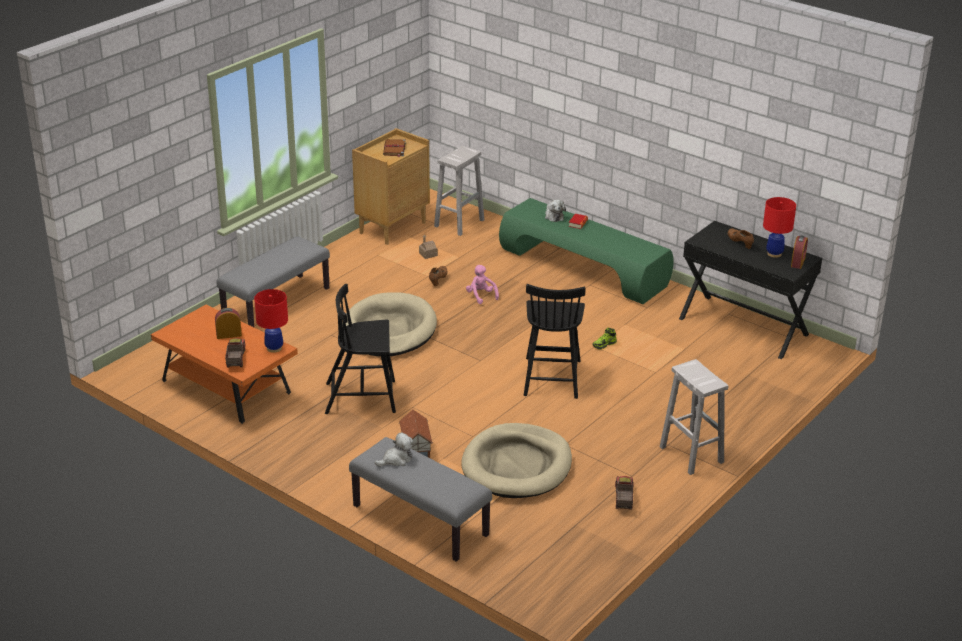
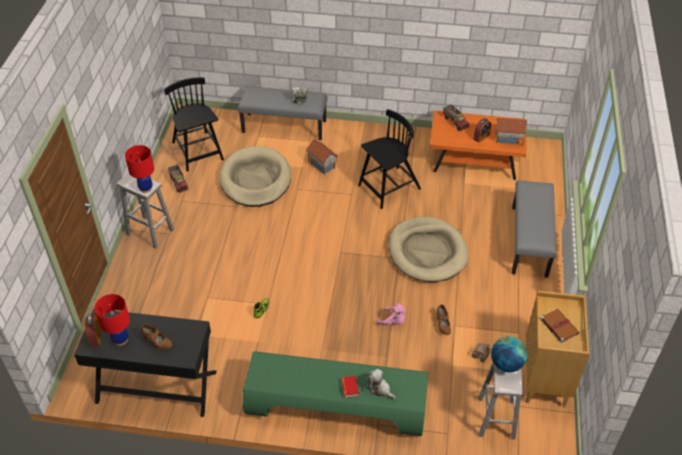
camera: 150 degrees right, 15 degrees up
(203, 321) = (509, 139): none -> toy house
(274, 348) = (443, 138): red table lamp -> red table lamp (145, 188)
(455, 158) = (506, 364): none -> globe
(551, 377) = (280, 259): black chair -> black chair (198, 152)

